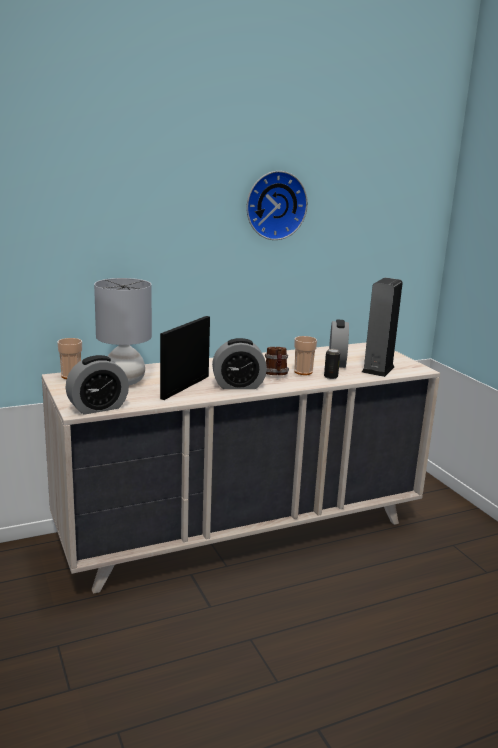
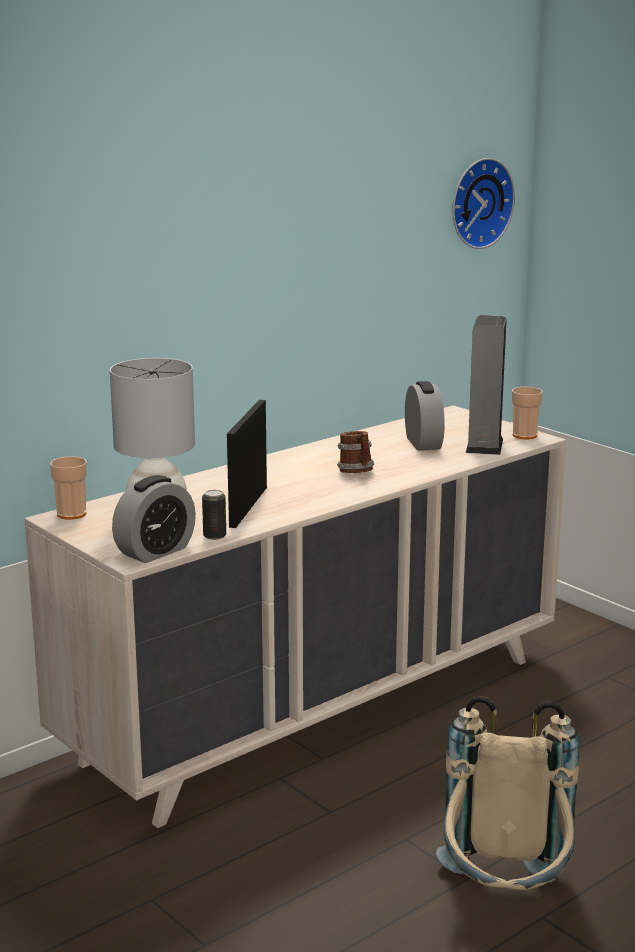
camera: 15 degrees left, 0 degrees up
(238, 385) = (318, 494): alarm clock -> none
(274, 205) = (313, 225): wall clock -> wall clock (478, 203)
(296, 707) = (504, 900): none -> beige backpack
(303, 372) = (389, 463): cup -> cup (524, 435)
(330, 377) = (430, 464): can -> can (214, 536)

